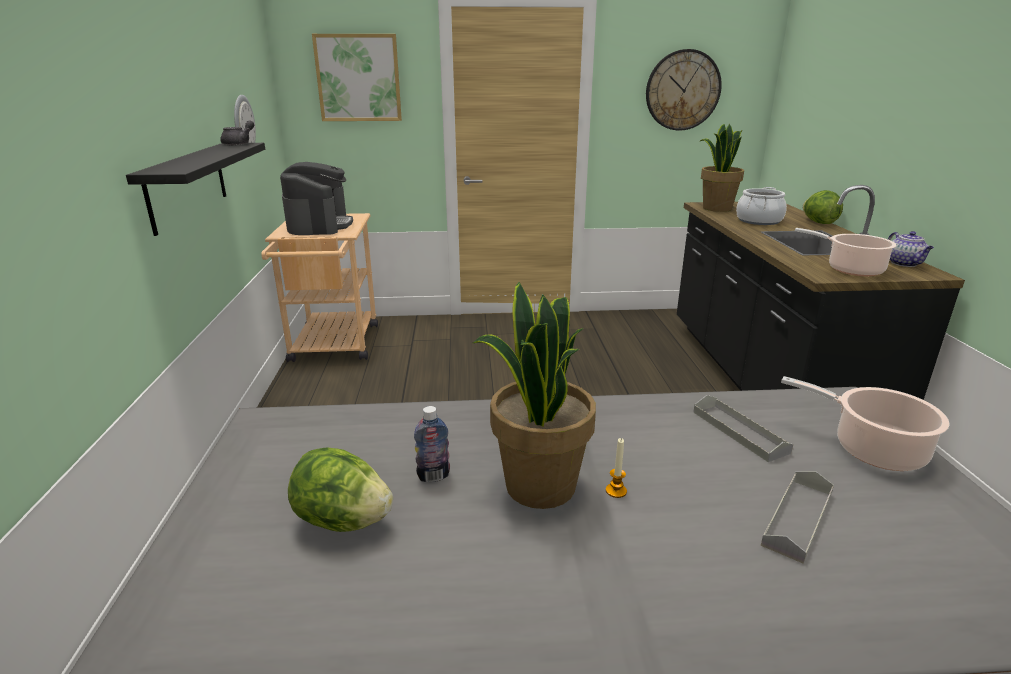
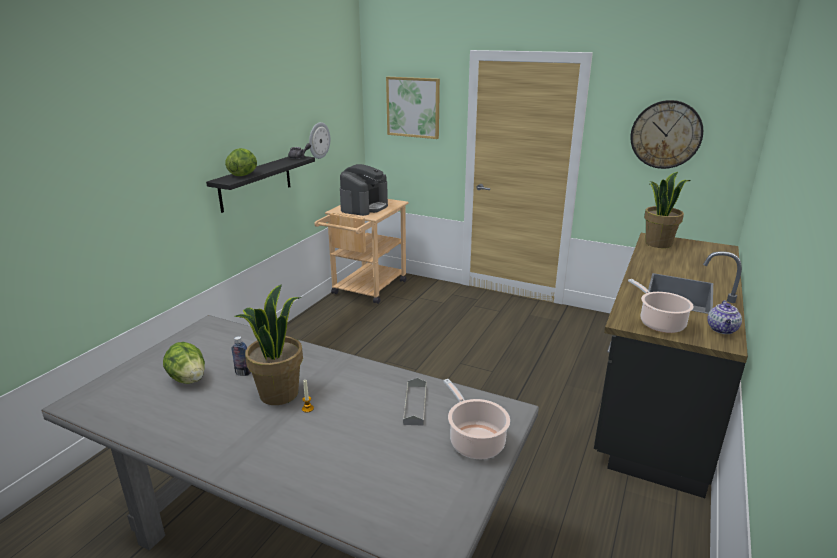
camera: 30 degrees right, 0 degrees up
(759, 221) = (672, 263): cooking pot -> none
(797, 518) = (370, 454): grey tray -> none
(818, 222) = (727, 275): lettuce -> lettuce (244, 175)

